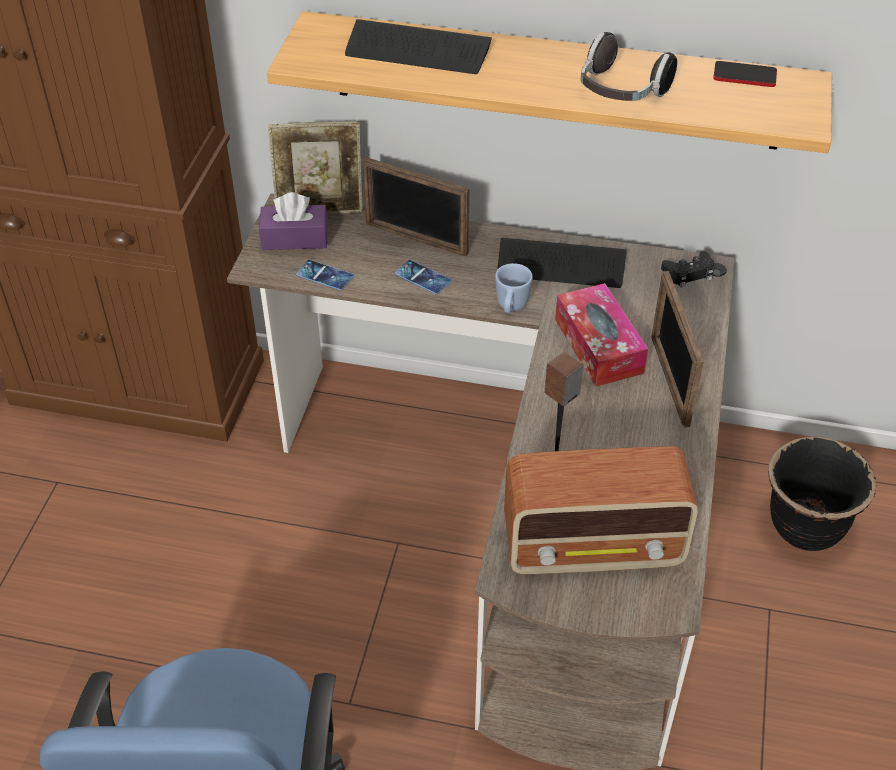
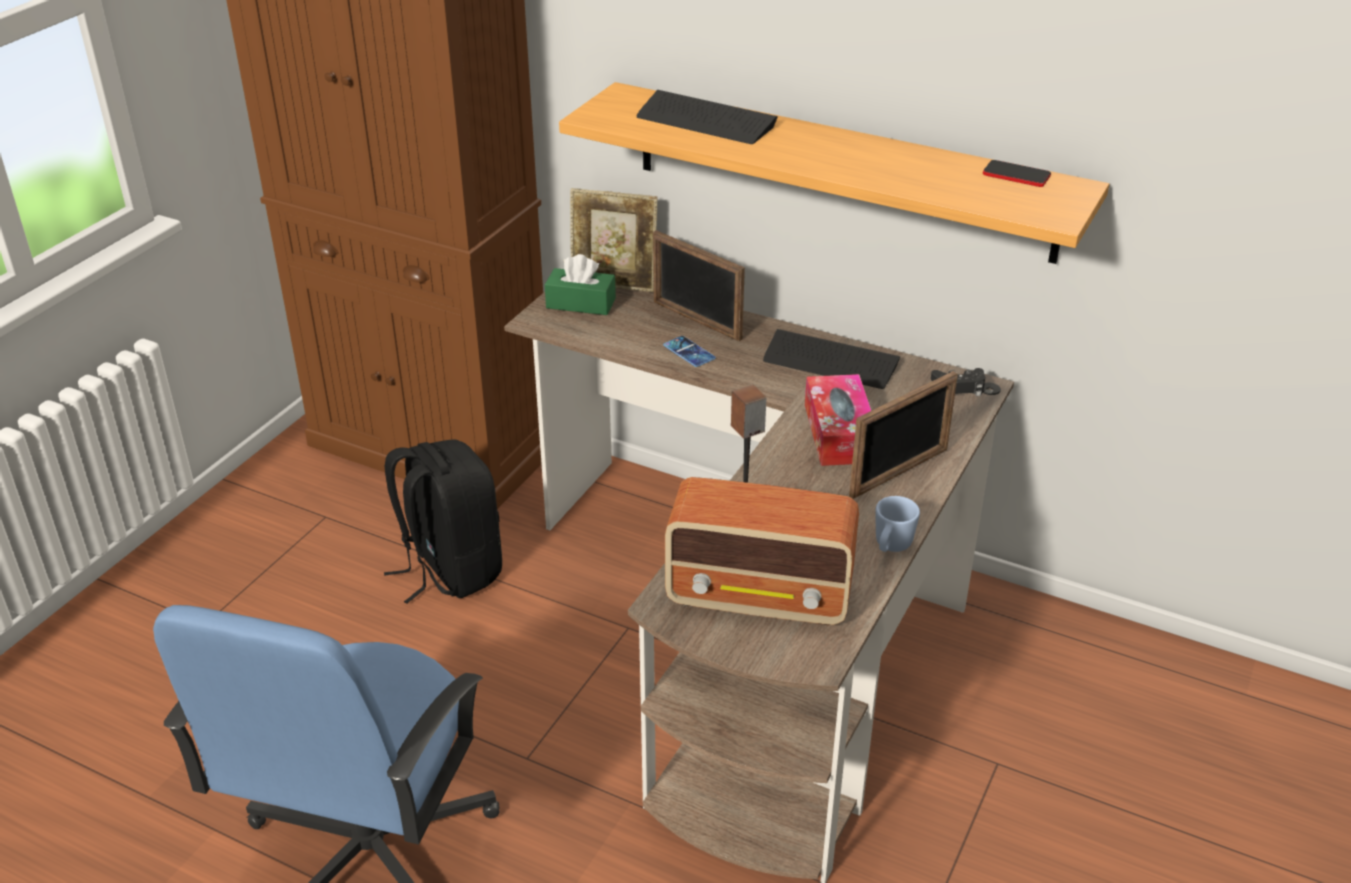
camera: 15 degrees right, 10 degrees down
(204, 515) = (450, 569): none -> black backpack
(295, 238) = (581, 303): purple tissue box -> green tissue box
(324, 275) = (596, 337): phone -> none
(511, 307) = (765, 388): blue mug -> blue mug (891, 547)
(620, 92) = (884, 173): headphones -> none
(669, 380) = (899, 472): picture frame -> picture frame turned 135 degrees counterclockwise
(805, 528) = (1064, 696): black planter -> none

